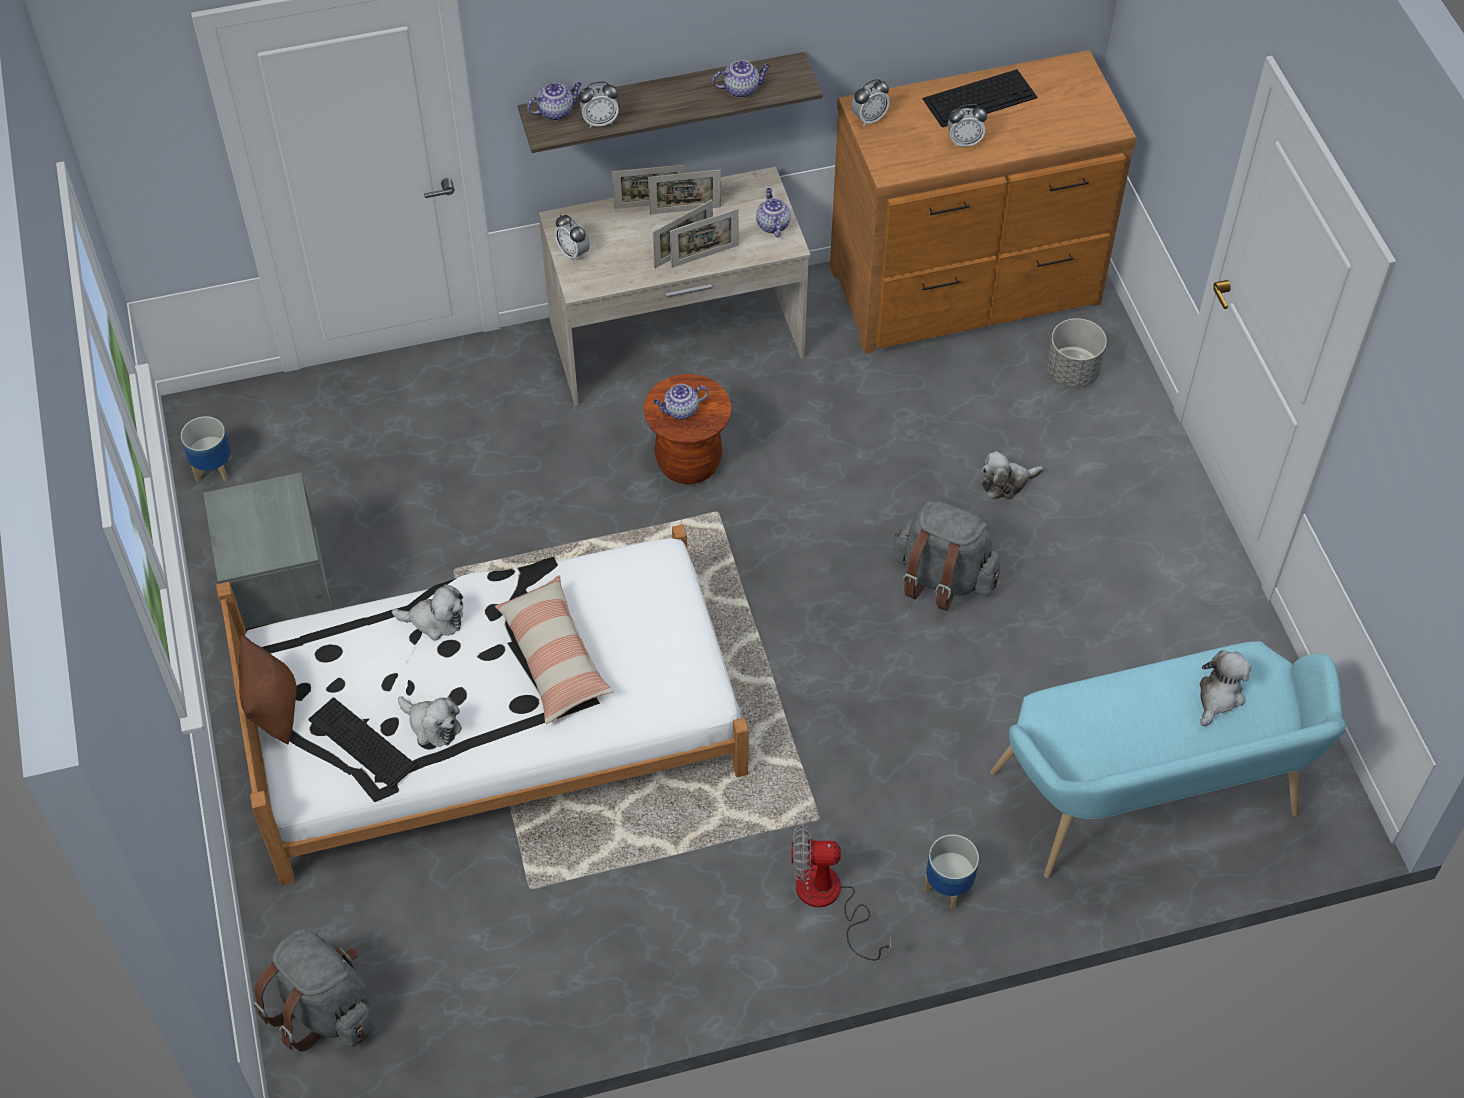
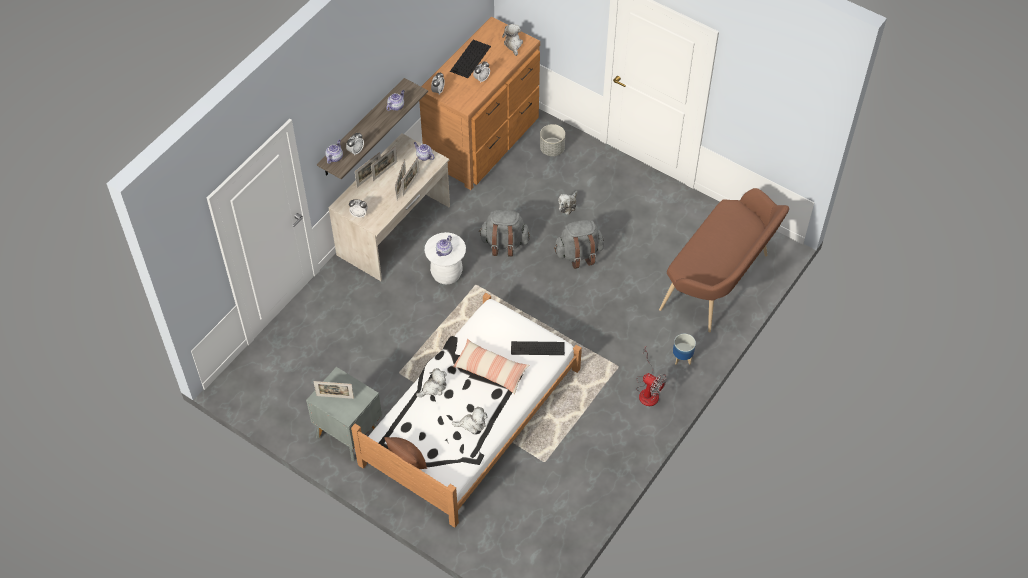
camera: 40 degrees left, 0 degrees up
(214, 469) = (261, 401): planter -> none
(248, 519) = (335, 397): none -> picture frame
(325, 1008) = (515, 555): grey backpack -> grey backpack (504, 244)
(362, 742) = (453, 448): keyboard -> keyboard (537, 348)
(688, 463) = (446, 274): brown stool -> white stool
(829, 900) = (648, 390): fan -> fan turned 105 degrees counterclockwise
(1152, 804) = (720, 283): turquoise bench -> brown bench
(1219, 696) = (728, 226): plush toy -> plush toy (513, 44)

